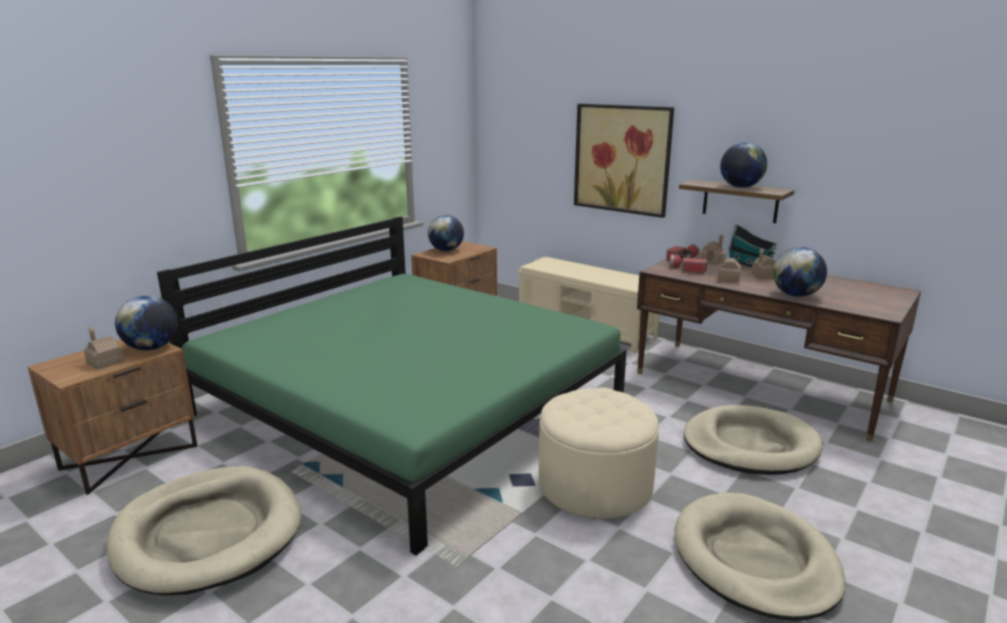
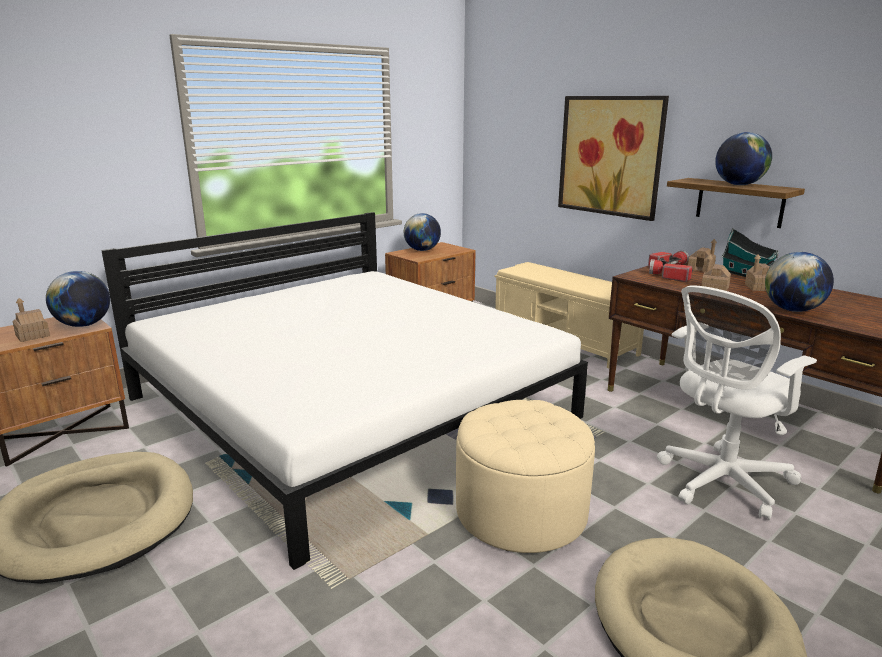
camera: 10 degrees right, 0 degrees up
(409, 407) = (349, 407): green bed -> white bed
(749, 445) = (720, 483): beige dog bed -> white office chair

